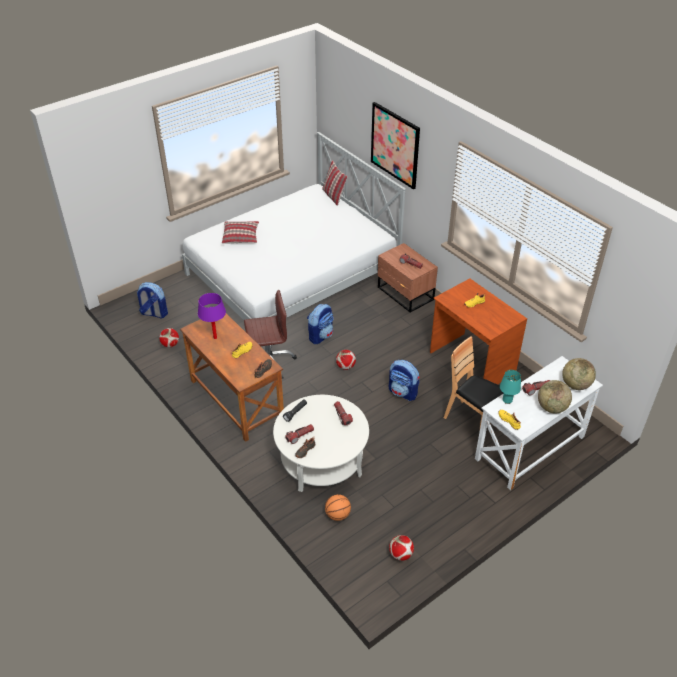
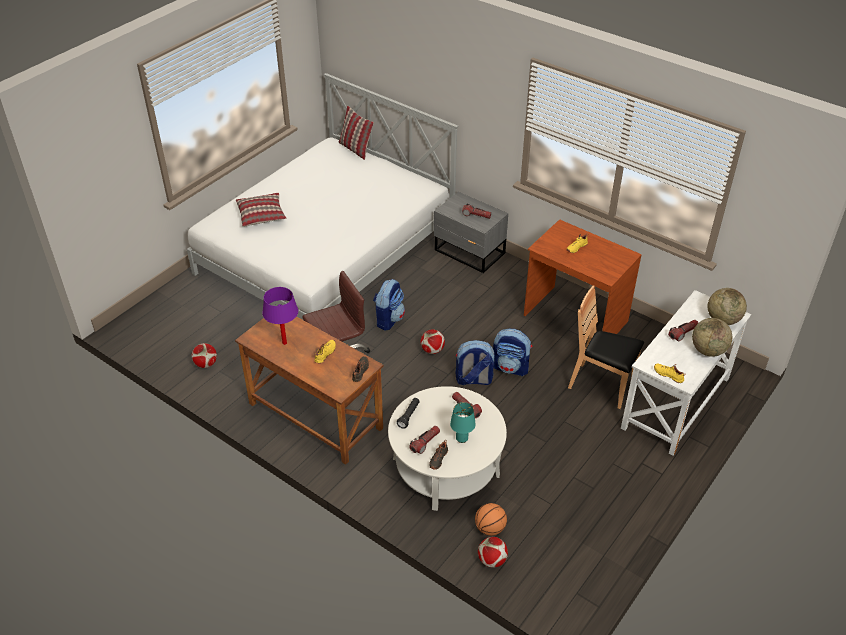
camera: 15 degrees left, 0 degrees up
(154, 313) = (170, 329): backpack -> backpack (473, 380)
(395, 145) = (439, 75): picture -> none
(400, 554) = (580, 558): football -> football (492, 560)
(405, 294) = (469, 252): brown nightstand -> grey nightstand
(507, 400) = (657, 352): turquoise table lamp -> turquoise table lamp (462, 439)

